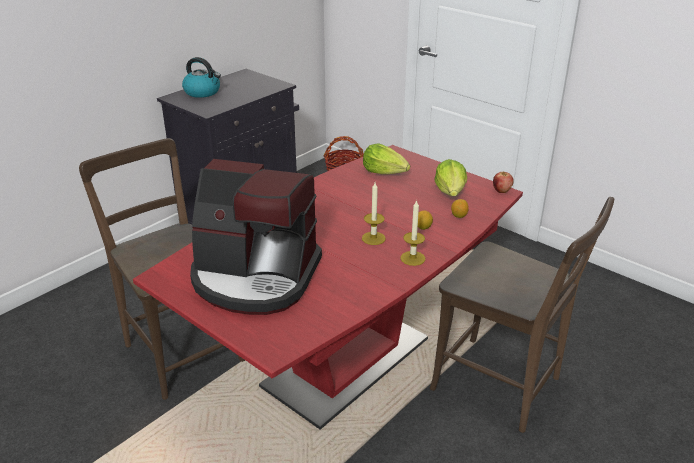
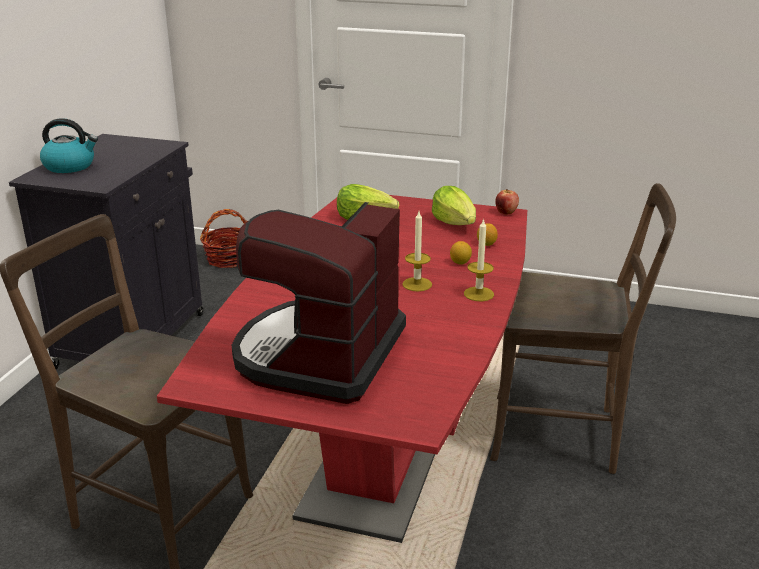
camera: 25 degrees left, 5 degrees down
(255, 278) = (319, 355): coffee machine -> coffee machine turned 120 degrees clockwise

